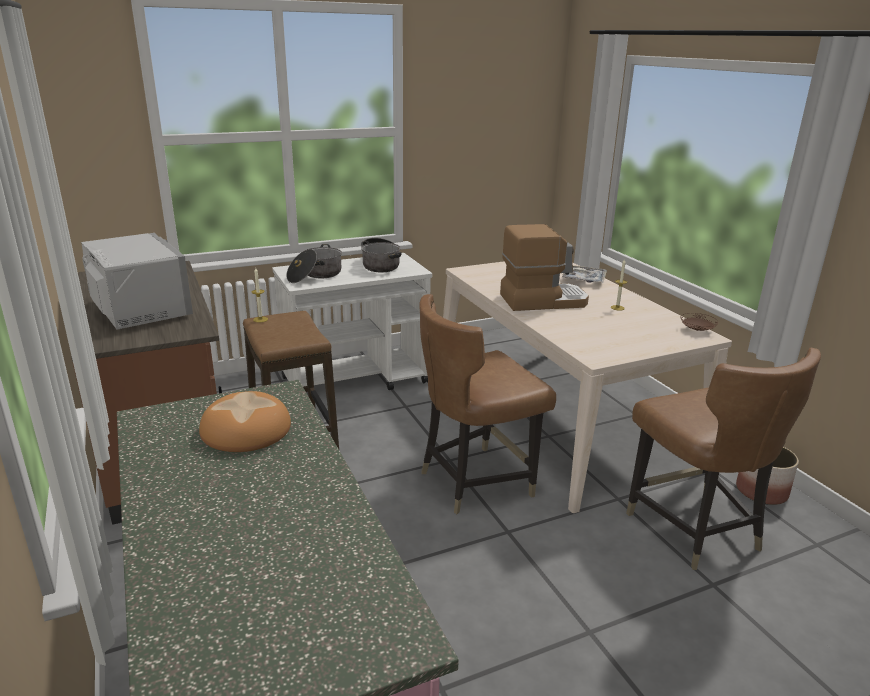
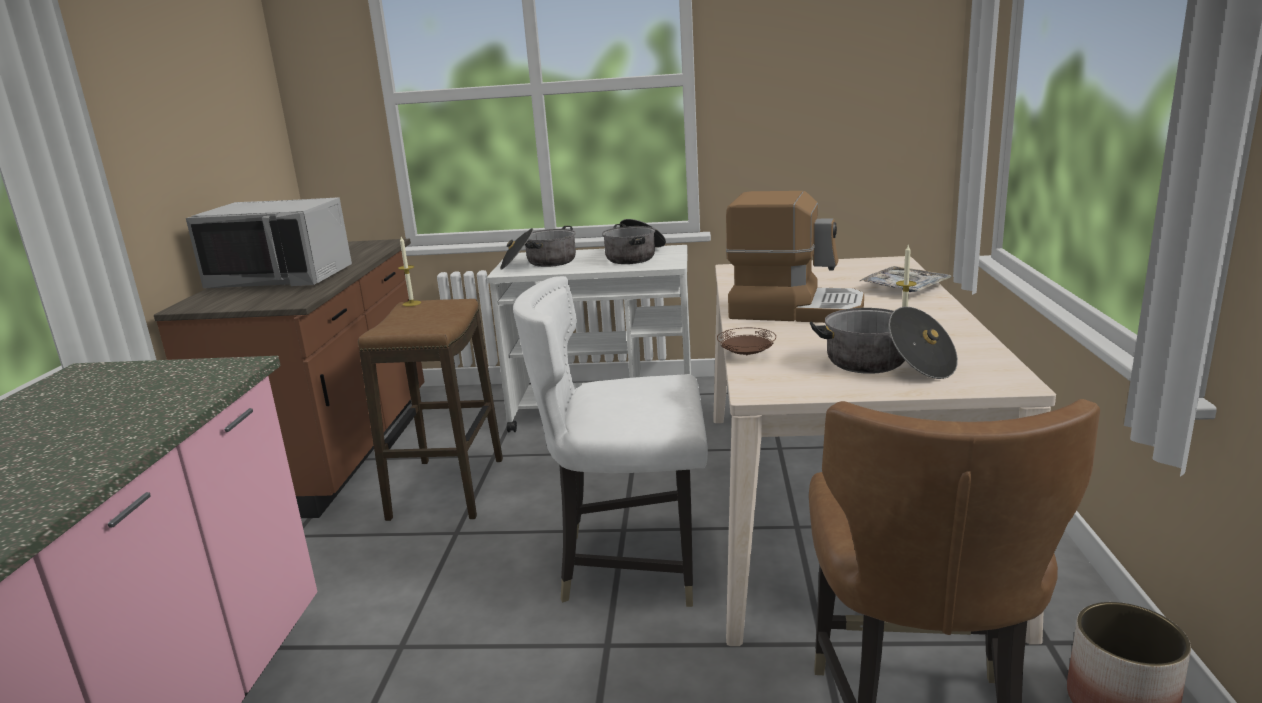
camera: 30 degrees right, 5 degrees down
(139, 309) = (282, 278): grey microwave -> grey microwave turned 105 degrees clockwise
(245, 429) = (133, 397): bread -> none
(475, 481) = (630, 565): brown chair -> white chair
(637, 333) = (885, 365): none -> cooking pot
(697, 330) = (1005, 372): brown plate -> brown plate (747, 355)

